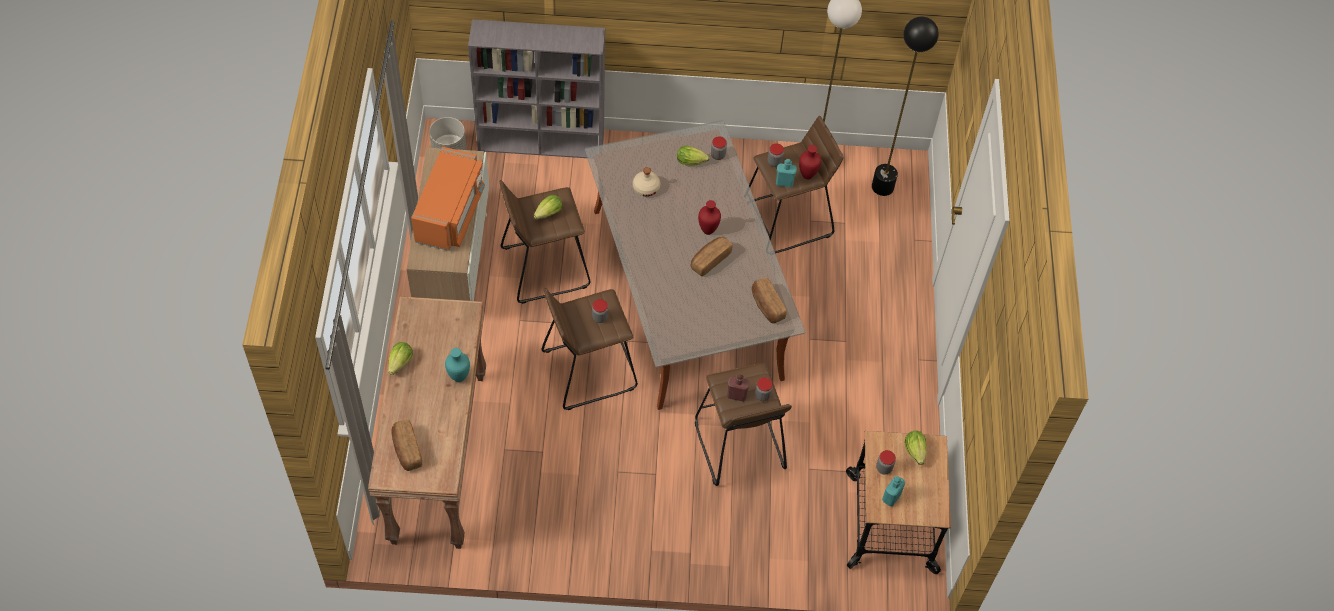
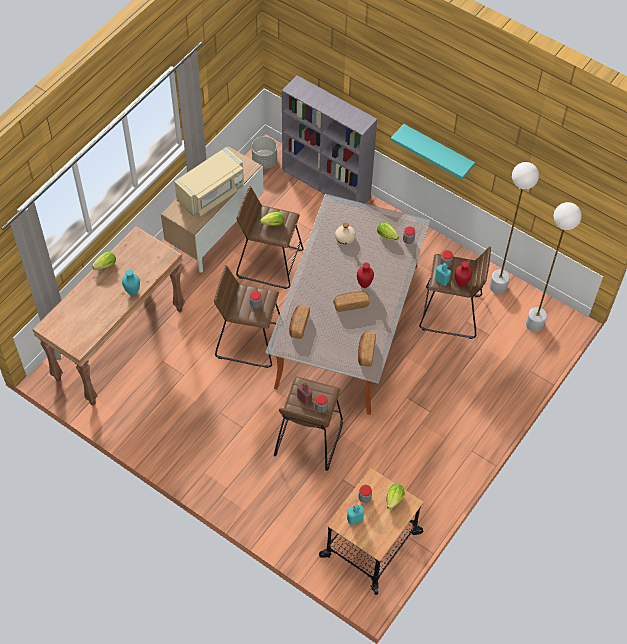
camera: 35 degrees right, 0 degrees up
(406, 450) = (70, 319): bread -> bread (298, 325)
(450, 213) = (211, 193): orange microwave -> beige microwave
(697, 34) = (437, 151): none -> turquoise shelf
(882, 187) = (534, 324): black floor lamp -> white floor lamp

